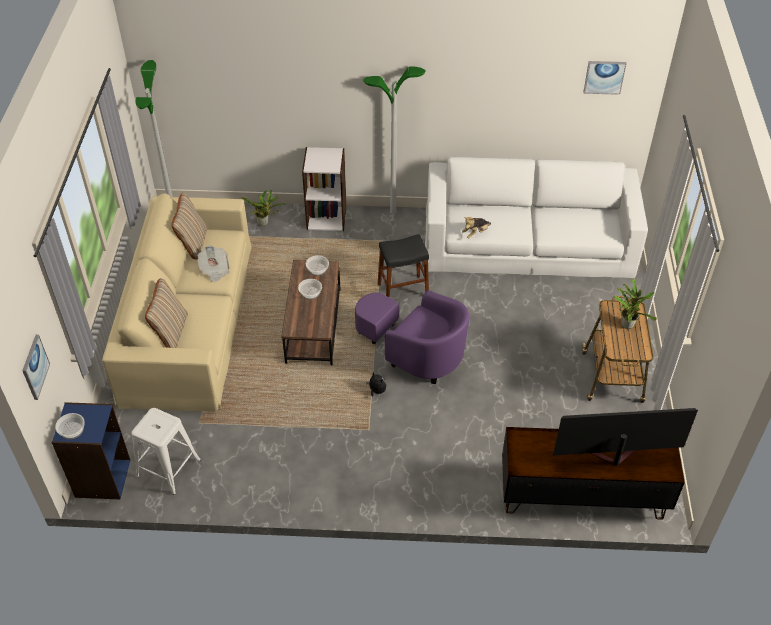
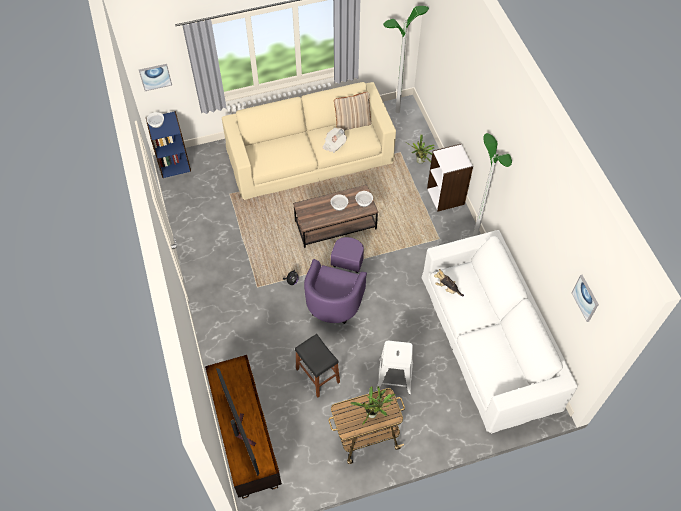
camera: 70 degrees right, 10 degrees up
(168, 468) = (191, 191): white stool -> white stool (394, 376)
(170, 332) = (270, 143): beige pillow -> none
(403, 290) = (394, 268): black stool -> black stool (317, 375)

